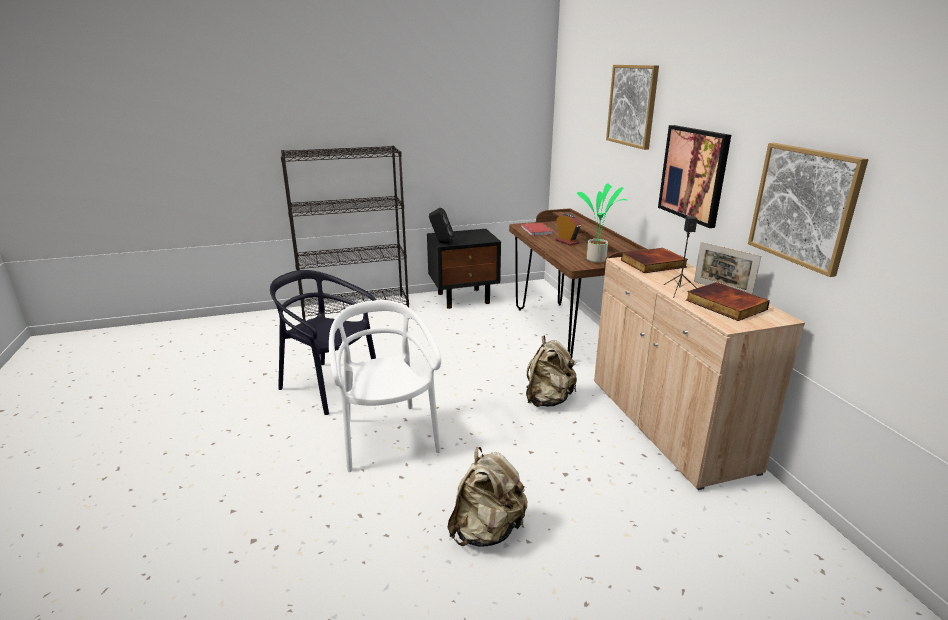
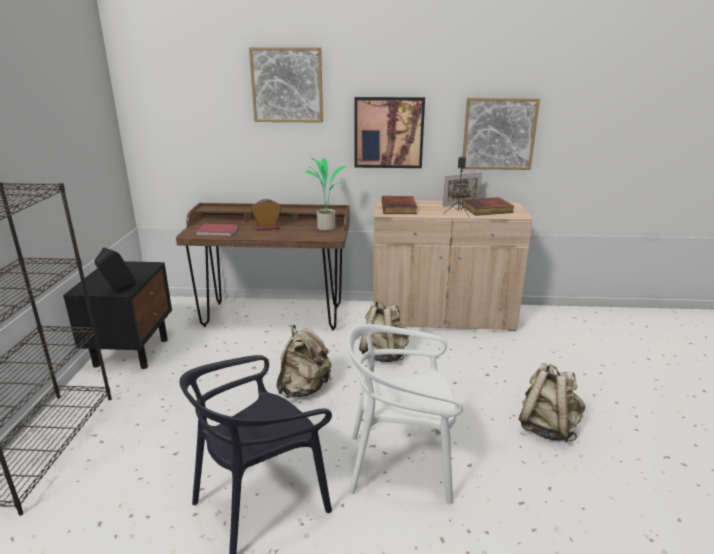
camera: 70 degrees left, 0 degrees up
(463, 371) = (304, 388): none -> beige backpack

